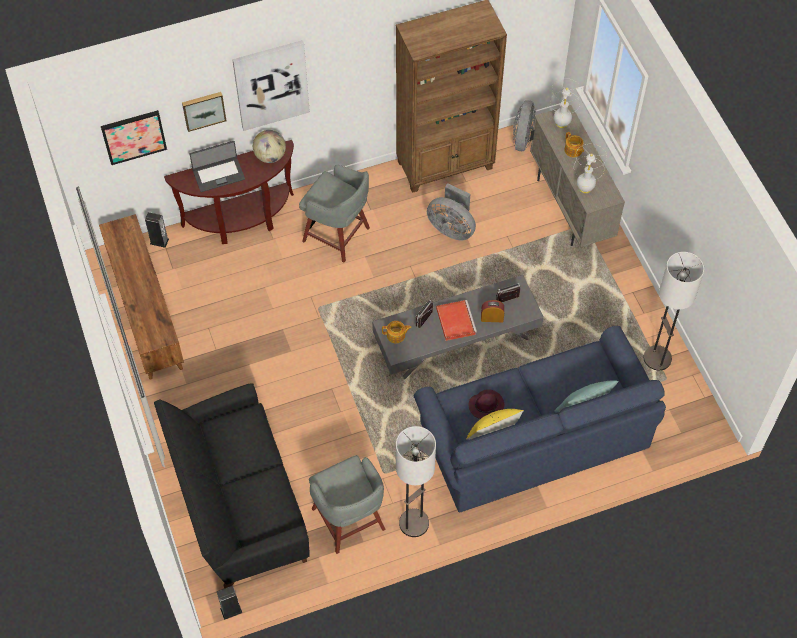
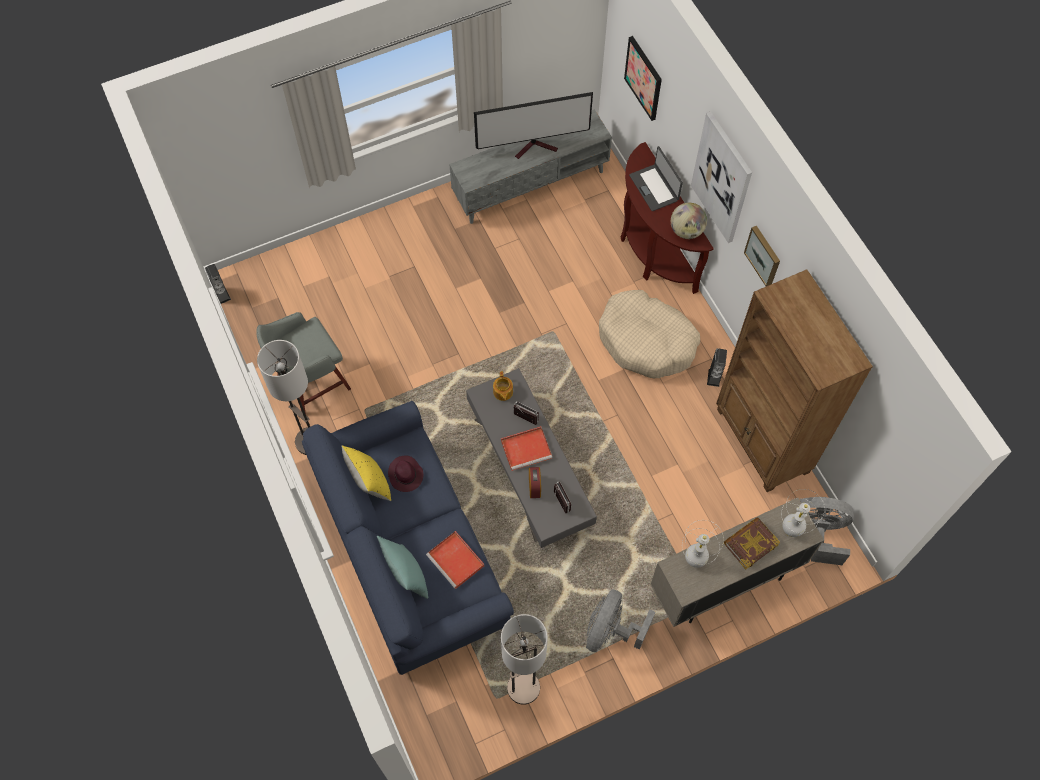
camera: 85 degrees right, 5 degrees up
(134, 277) = (536, 147): none -> television
(145, 312) = (531, 185): brown tv stand -> grey tv stand
(159, 241) = (615, 183): speaker -> speaker (714, 377)
(203, 110) = (682, 126): picture -> picture (764, 255)
(239, 505) = (327, 288): black sofa -> none
(338, 236) = (646, 341): grey stool -> beige dog bed
(452, 228) = (674, 453): grey fan -> grey fan (611, 631)
(570, 369) = (456, 561): none -> red tray
(573, 150) = (750, 544): teapot -> book

